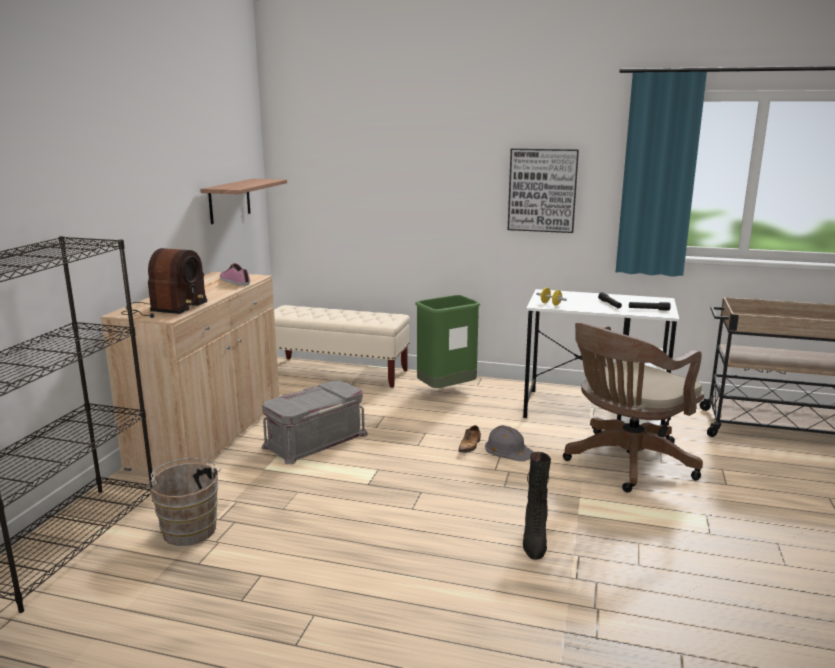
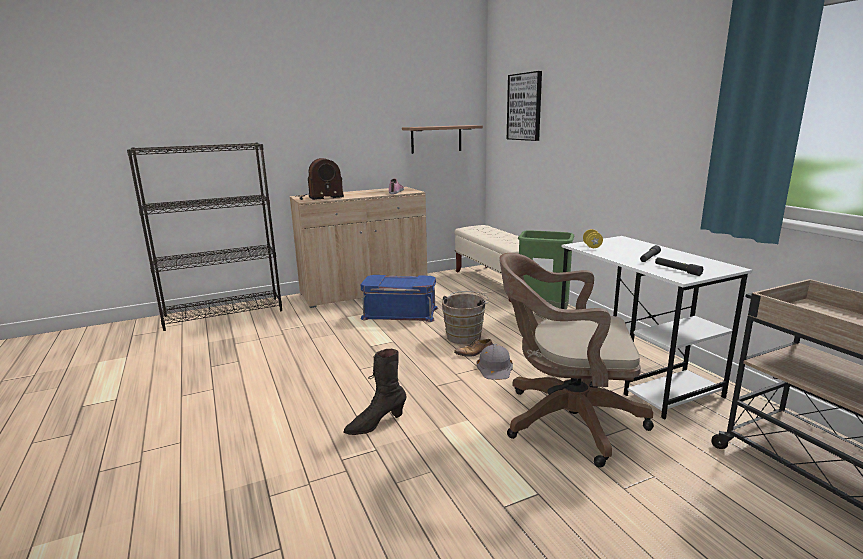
camera: 50 degrees right, 0 degrees up
(189, 528) = (264, 328): brown bucket -> brown bucket (465, 336)
(315, 440) = (400, 313): grey storage box -> blue storage box
(542, 190) = (651, 133): picture -> picture (525, 107)

